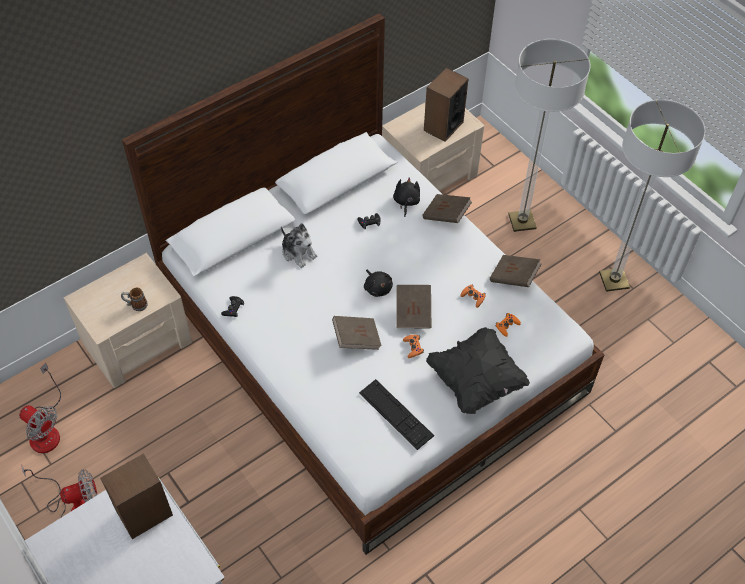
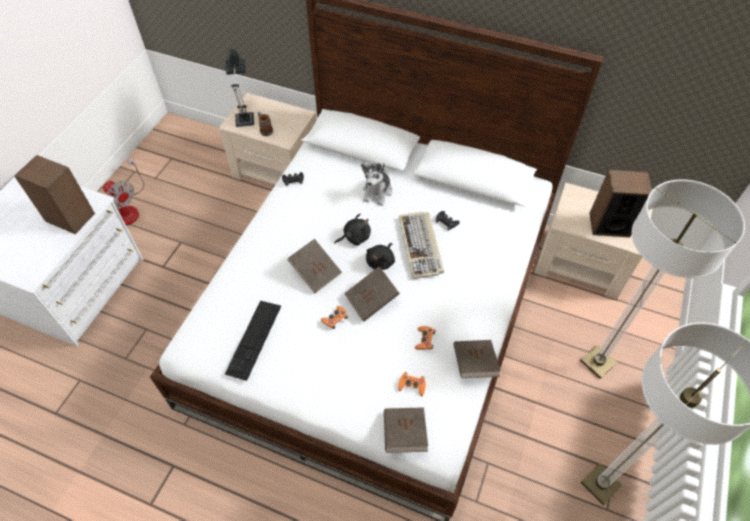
camera: 60 degrees right, 0 degrees up
(46, 429) = (180, 161): fan -> none
(100, 314) = (244, 117): none -> table lamp
(382, 252) = (421, 246): none -> keyboard
(406, 202) = (491, 236): black plush toy -> black plush toy (355, 237)
(446, 215) = (502, 273): brown book -> brown book (404, 434)
(476, 380) = (331, 388): black pillow -> none

